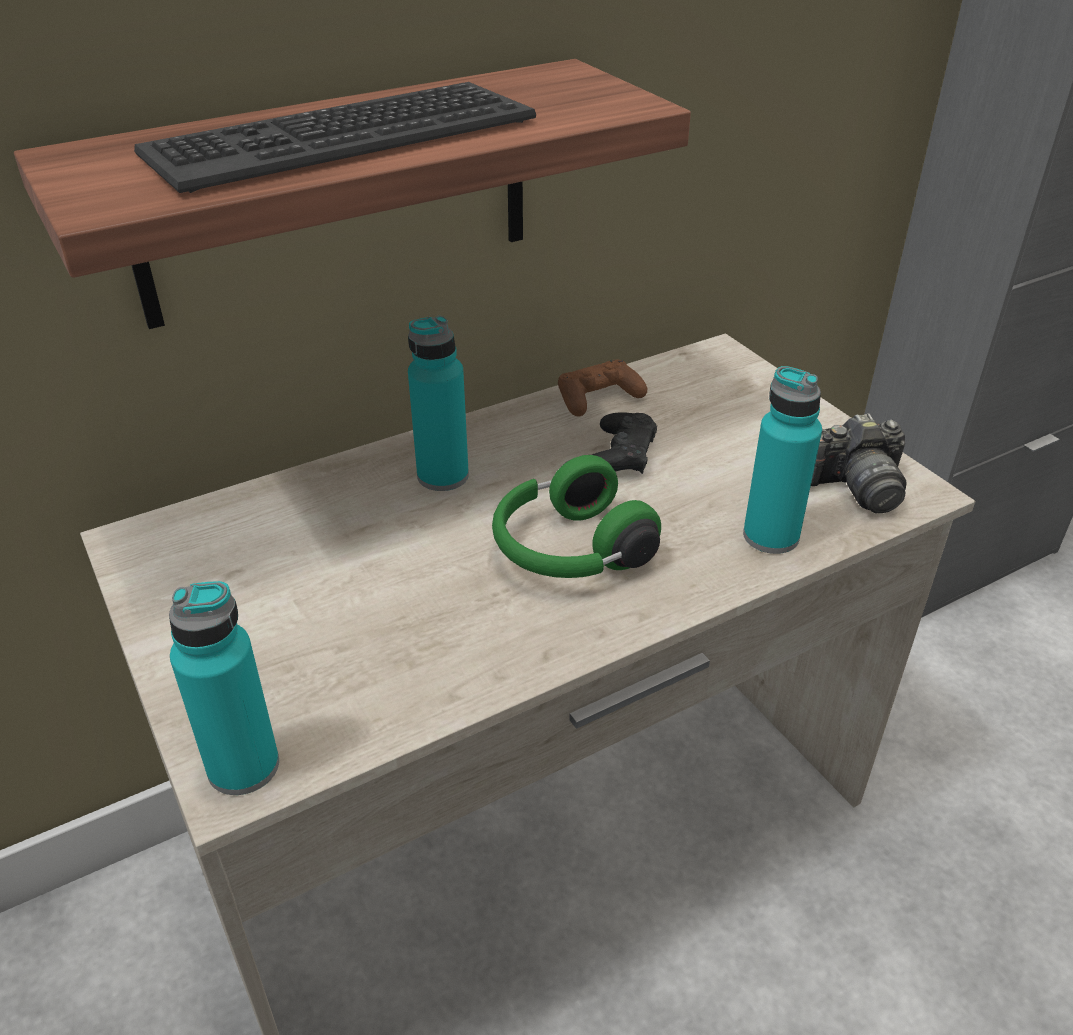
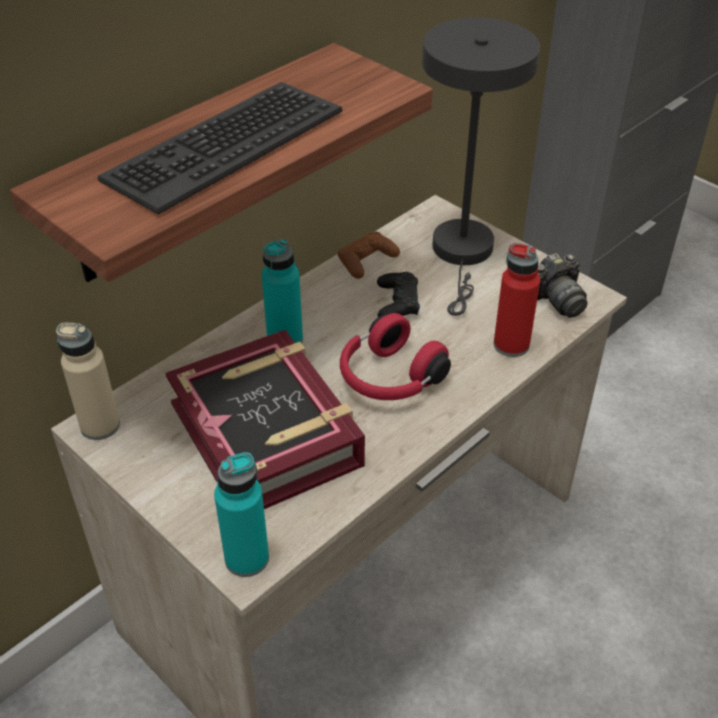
camera: 15 degrees left, 5 degrees up
(143, 540) = (100, 425): none -> beige bottle
(360, 593) = (267, 433): none -> book
(568, 550) = (389, 378): green headphones -> red headphones
(739, 408) = (463, 254): none -> grey table lamp
(771, 536) = (511, 345): turquoise bottle -> red bottle

